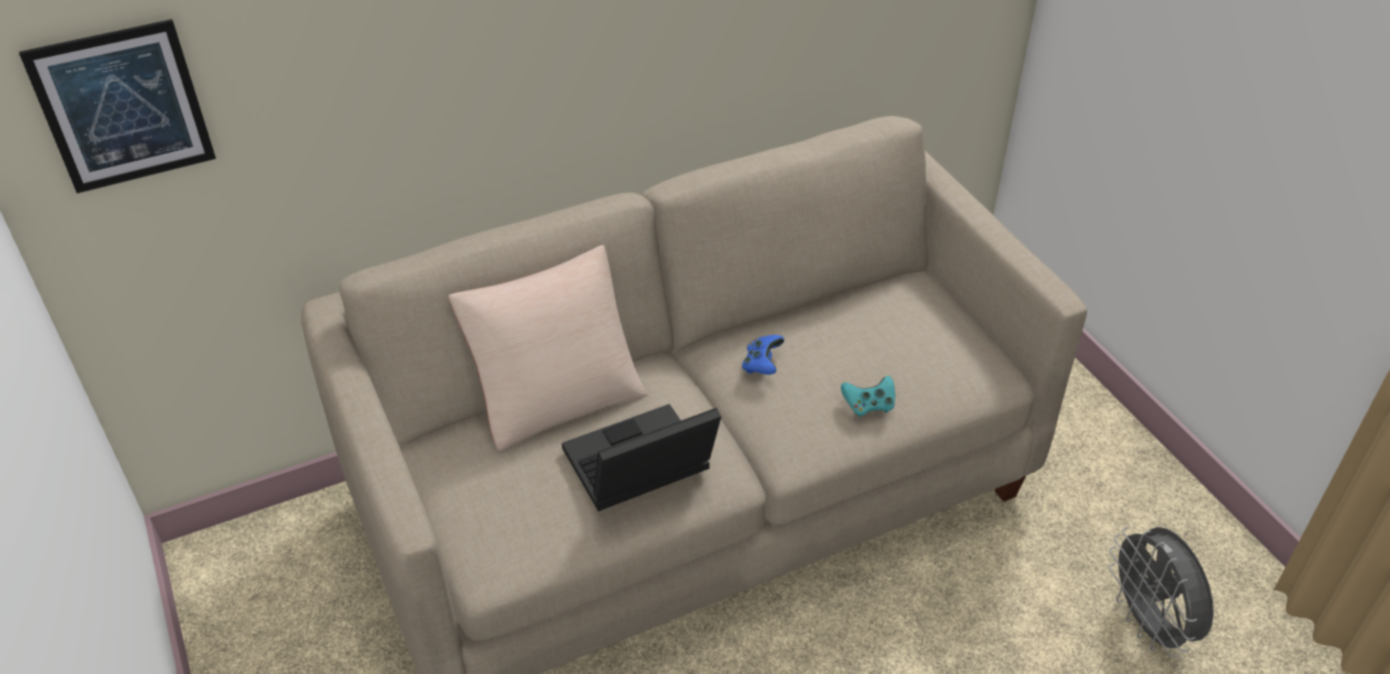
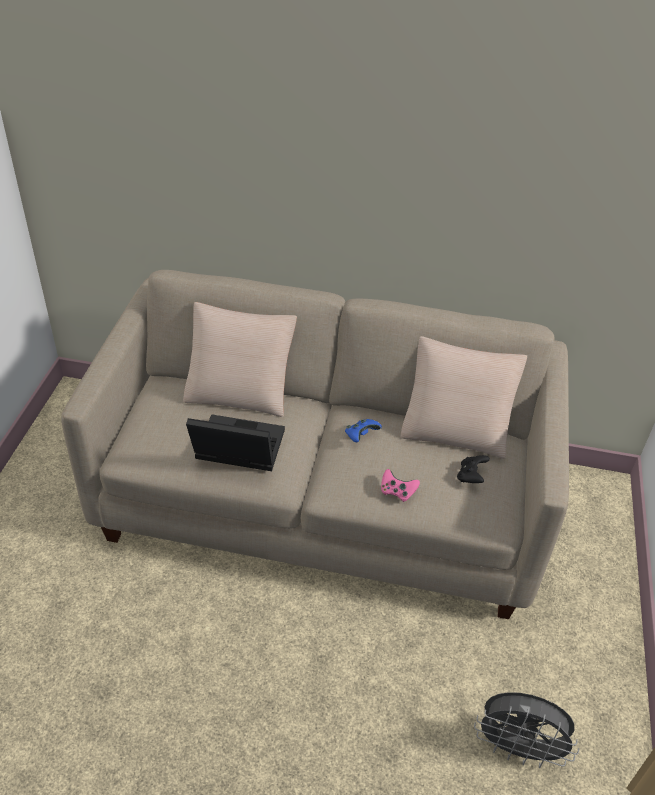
camera: 35 degrees right, 0 degrees up
(123, 107) = (74, 128): picture -> none
(852, 295) = (456, 427): none -> beige pillow
(868, 406) = (397, 492): turquoise game controller -> pink game controller
(926, 341) = (471, 476): none -> black game controller
(1149, 625) = (518, 748): grey fan -> grey fan turned 90 degrees counterclockwise

